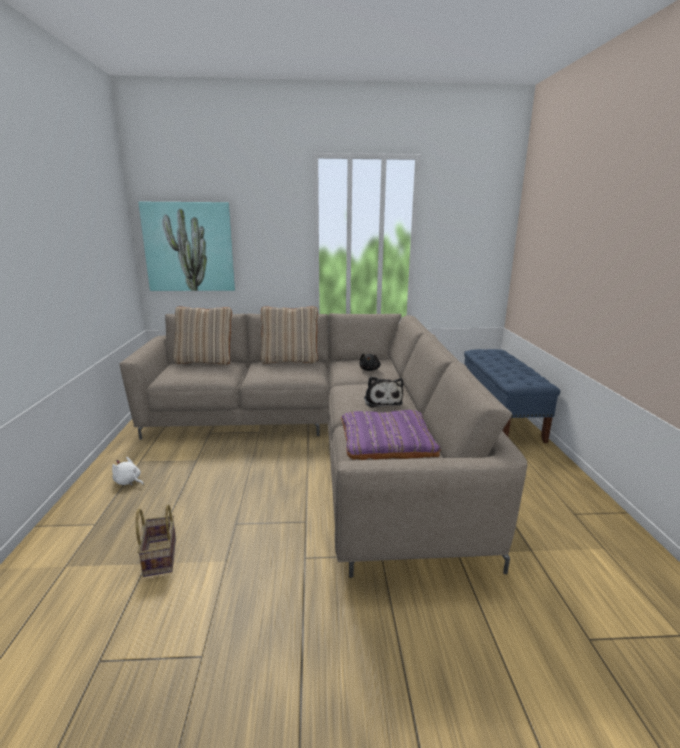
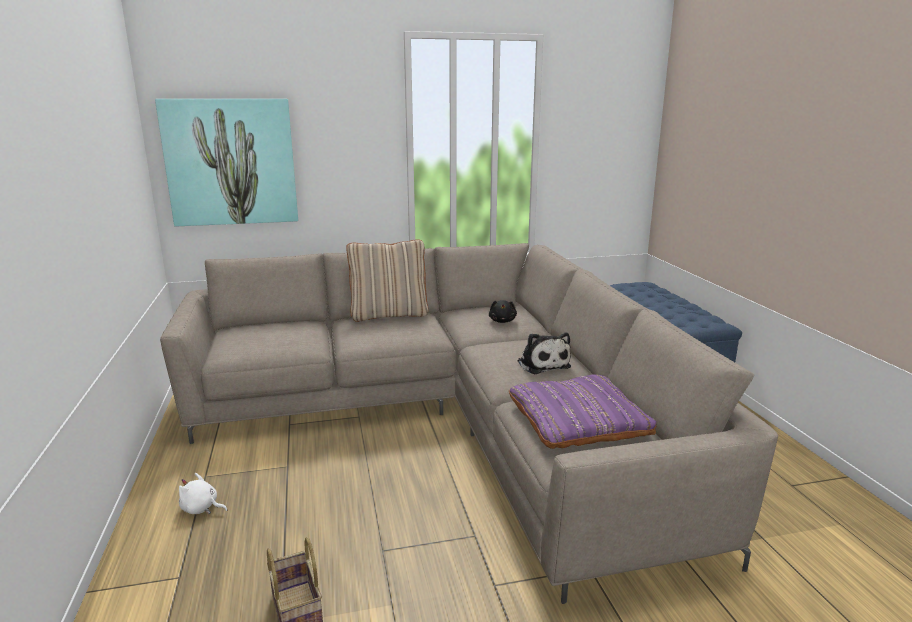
camera: 10 degrees left, 0 degrees up
(205, 361) = (270, 324): beige pillow -> none

